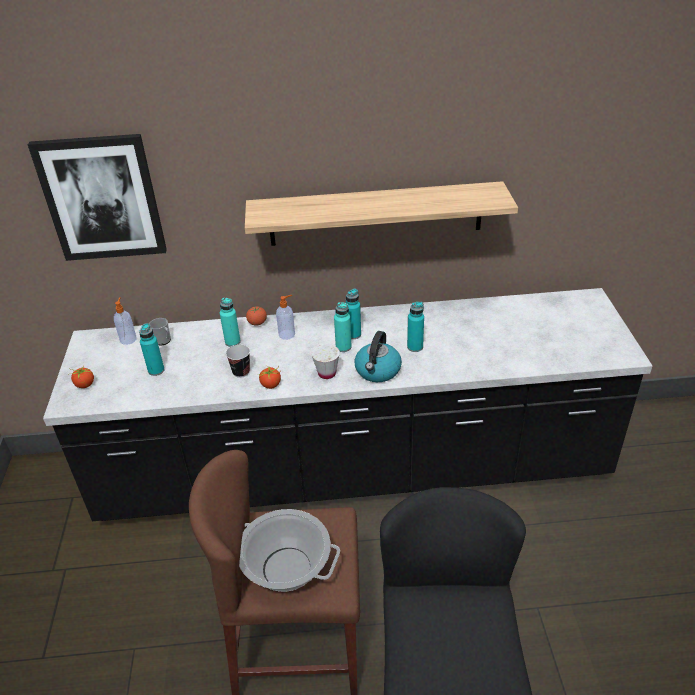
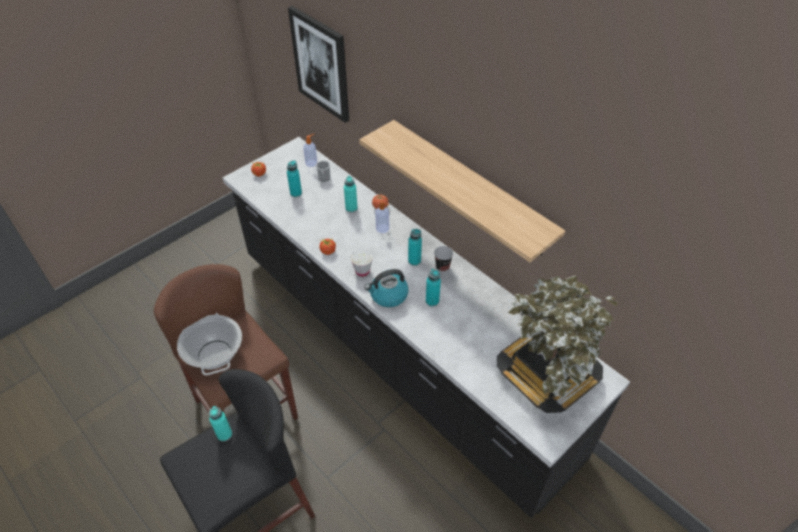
camera: 50 degrees right, 10 degrees up
(241, 372) = (327, 230): cup -> cup (442, 267)
(343, 347) = (396, 264): turquoise bottle -> turquoise bottle (224, 434)
(560, 323) = (547, 374): none -> potted plant

